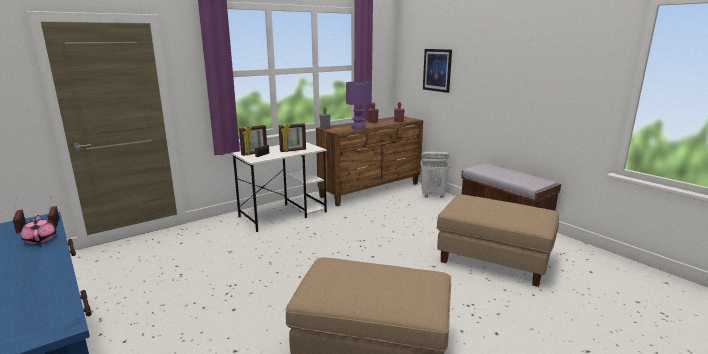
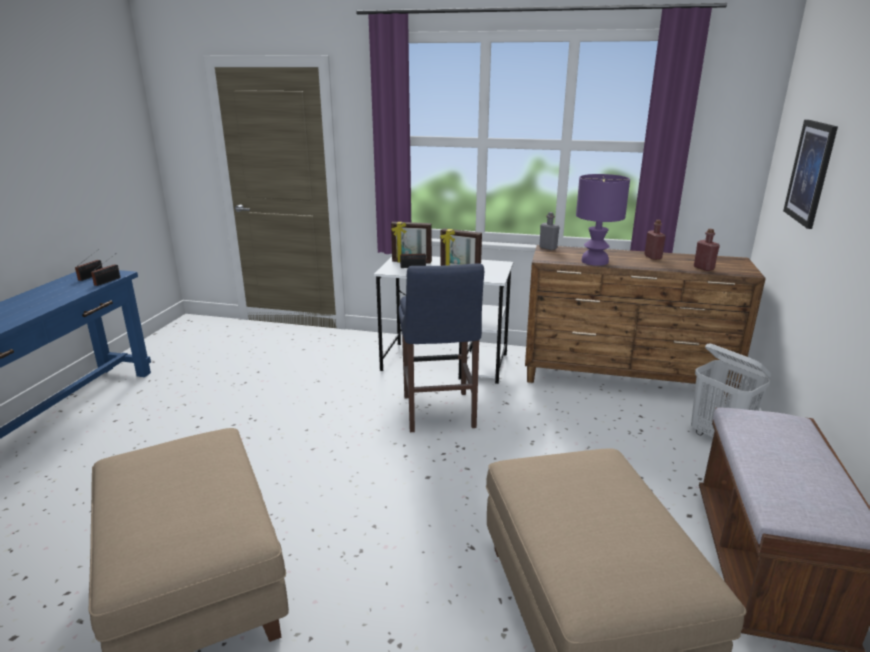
camera: 50 degrees right, 5 degrees up
(40, 239) = (70, 292): pink teapot -> none
(326, 234) = (438, 414): none -> blue stool

